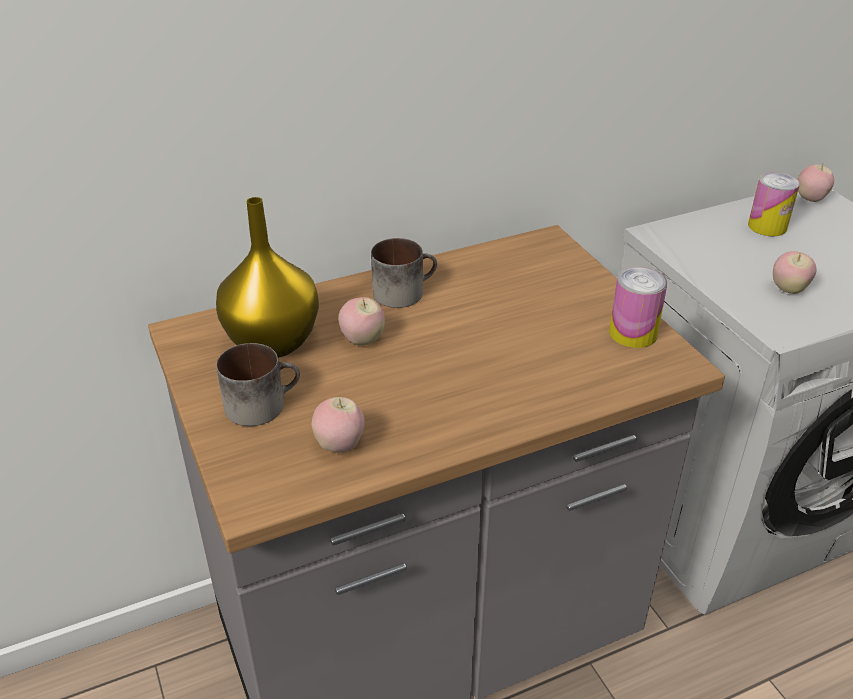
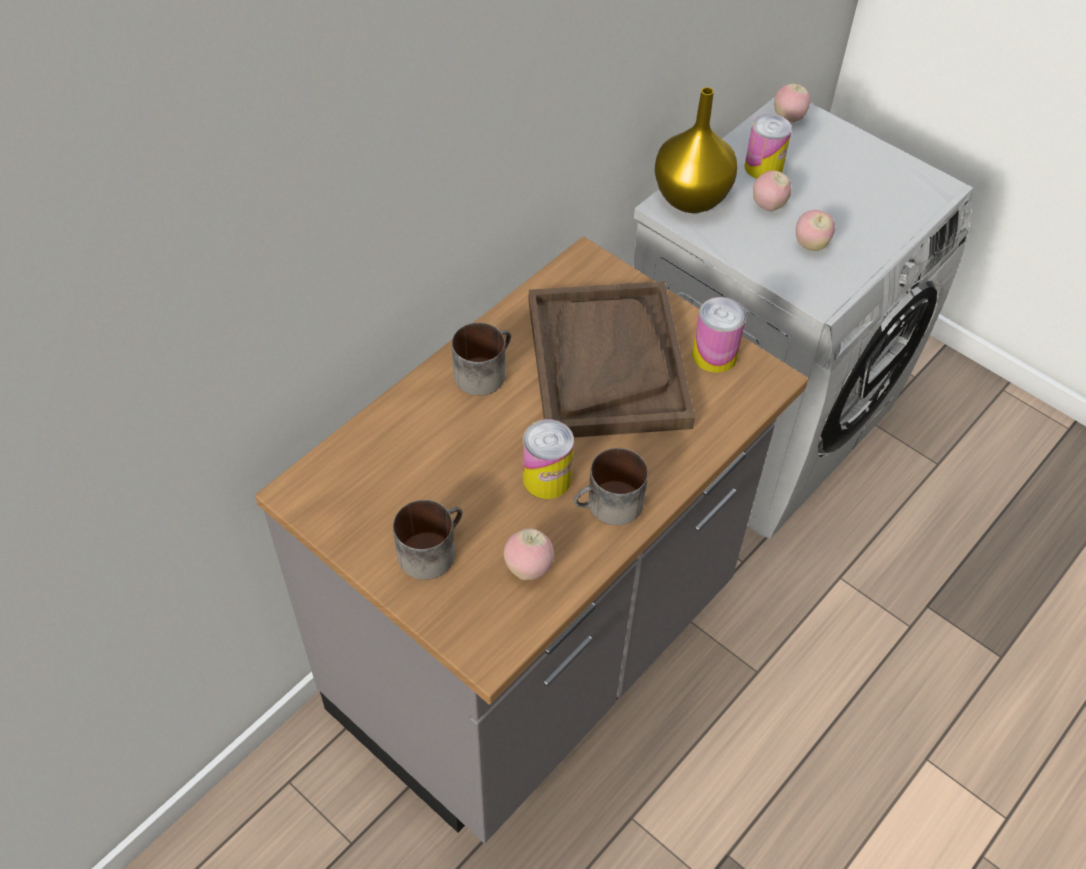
camera: 25 degrees left, 15 degrees up
(270, 343) = (394, 477): yellow vase -> yellow vase (690, 199)
(362, 340) = (480, 444): apple -> apple (768, 206)
(406, 381) = (547, 478): none -> can
(452, 420) = (609, 507): none -> mug
(521, 312) = (606, 362): none -> brown tray

